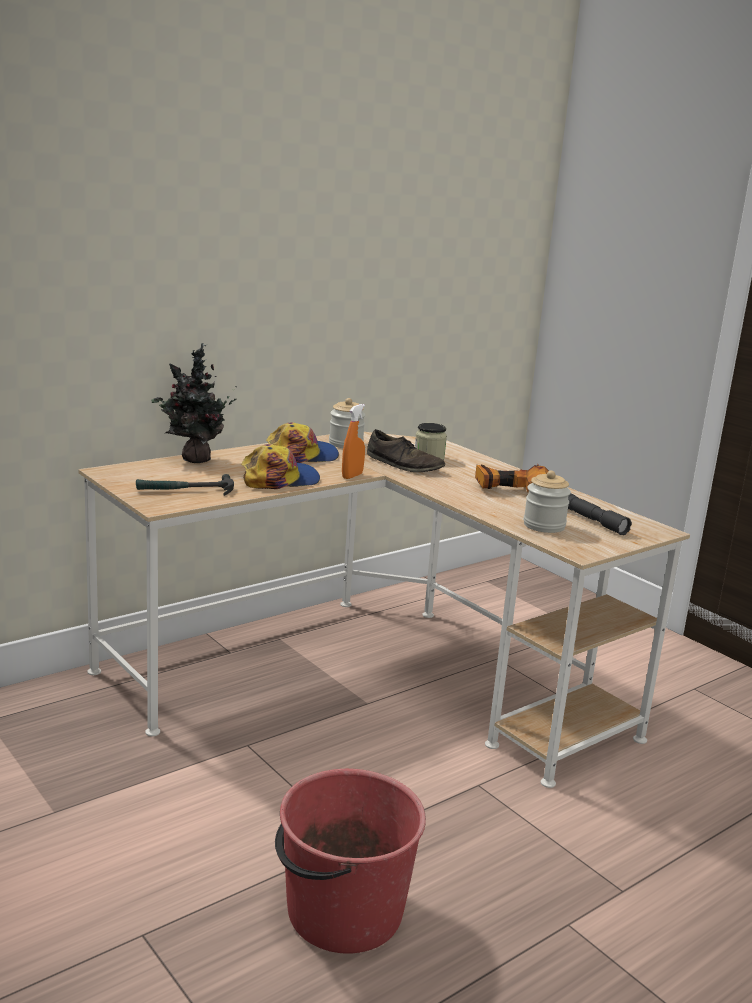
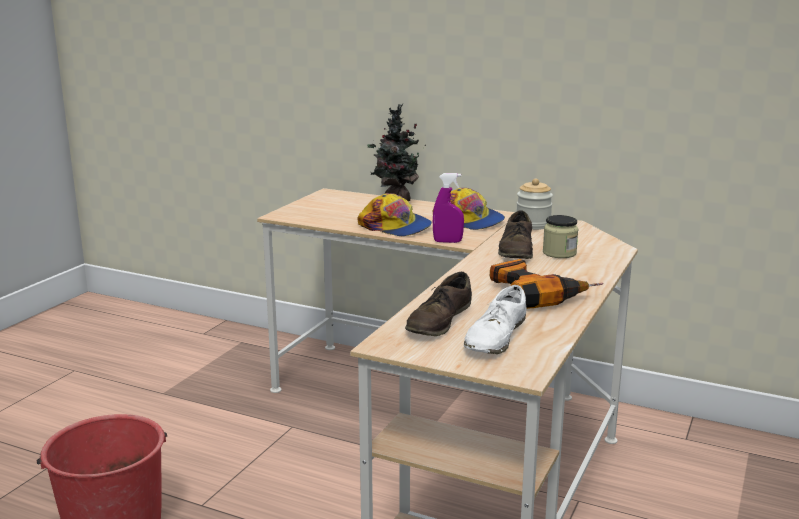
camera: 65 degrees right, 0 degrees up
(185, 490) = (323, 213): hammer -> none
(352, 476) = (447, 241): orange spray bottle -> purple spray bottle
(544, 525) = (439, 321): jar -> brown shoe
(590, 520) = (496, 337): grey flashlight -> white shoe

